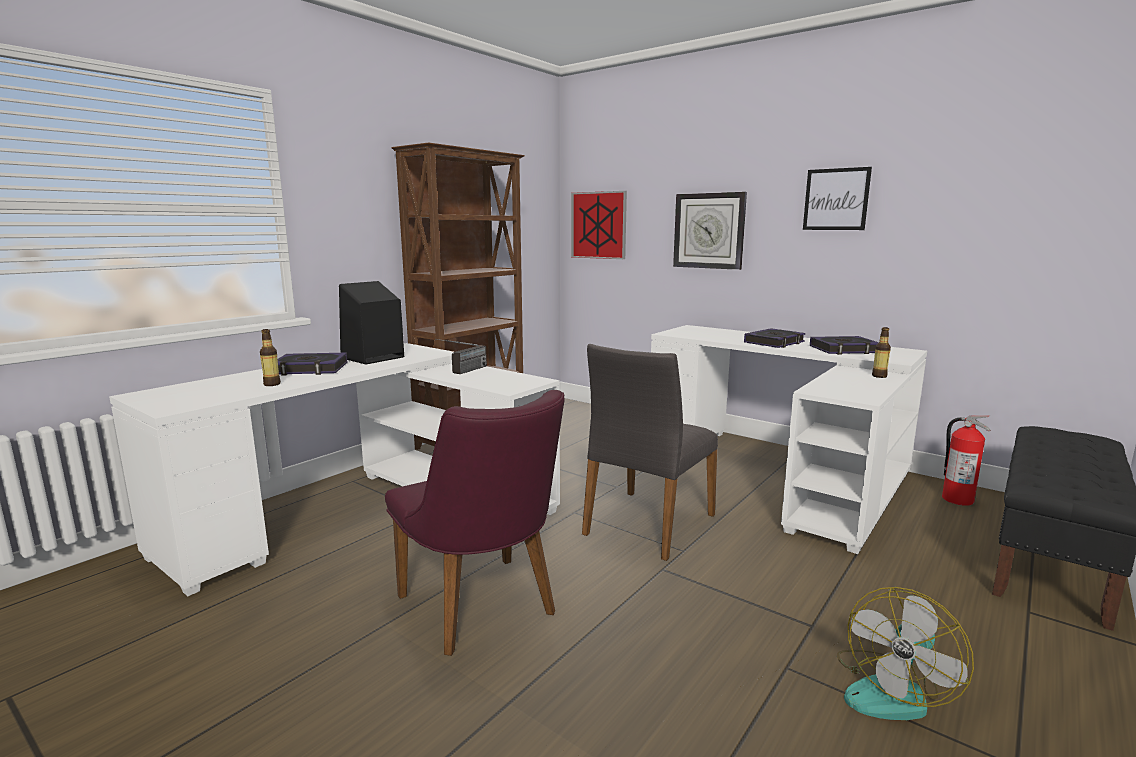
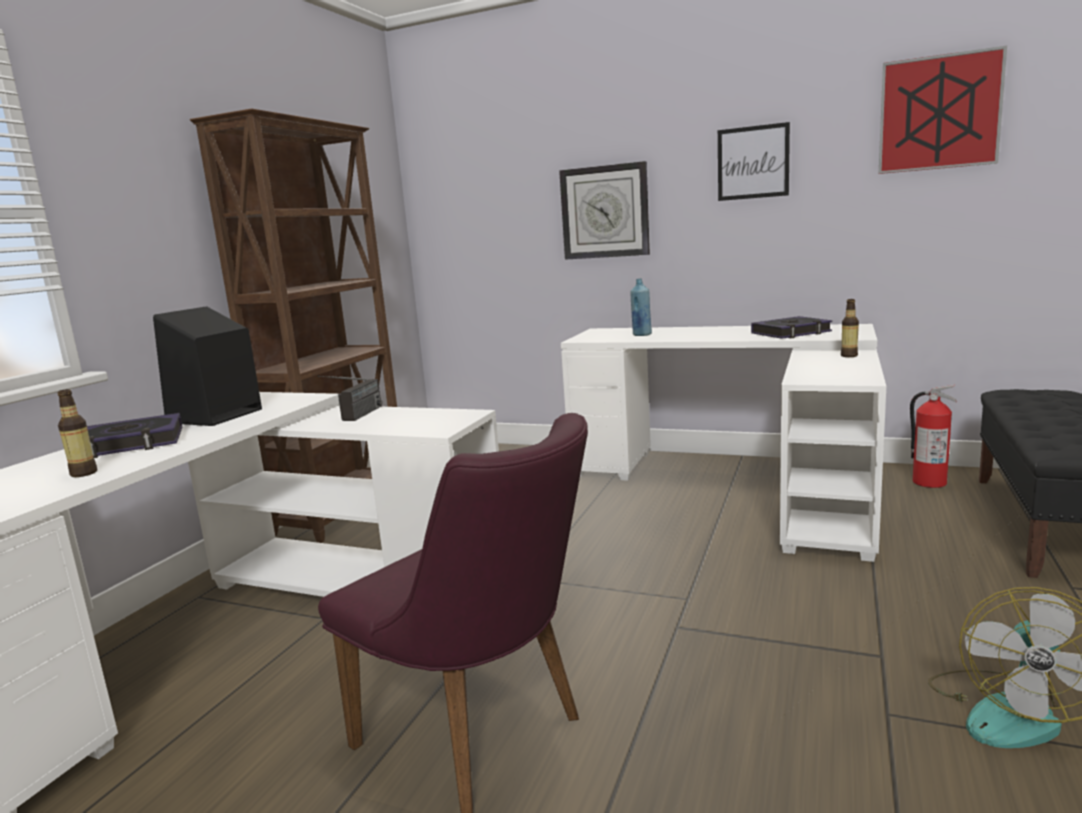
camera: 15 degrees left, 0 degrees up
(598, 225) = (460, 217): picture -> picture (939, 113)
(647, 524) = (626, 575): grey chair -> none
(720, 335) = (641, 335): none -> blue bottle
(774, 342) = (709, 335): book -> none

